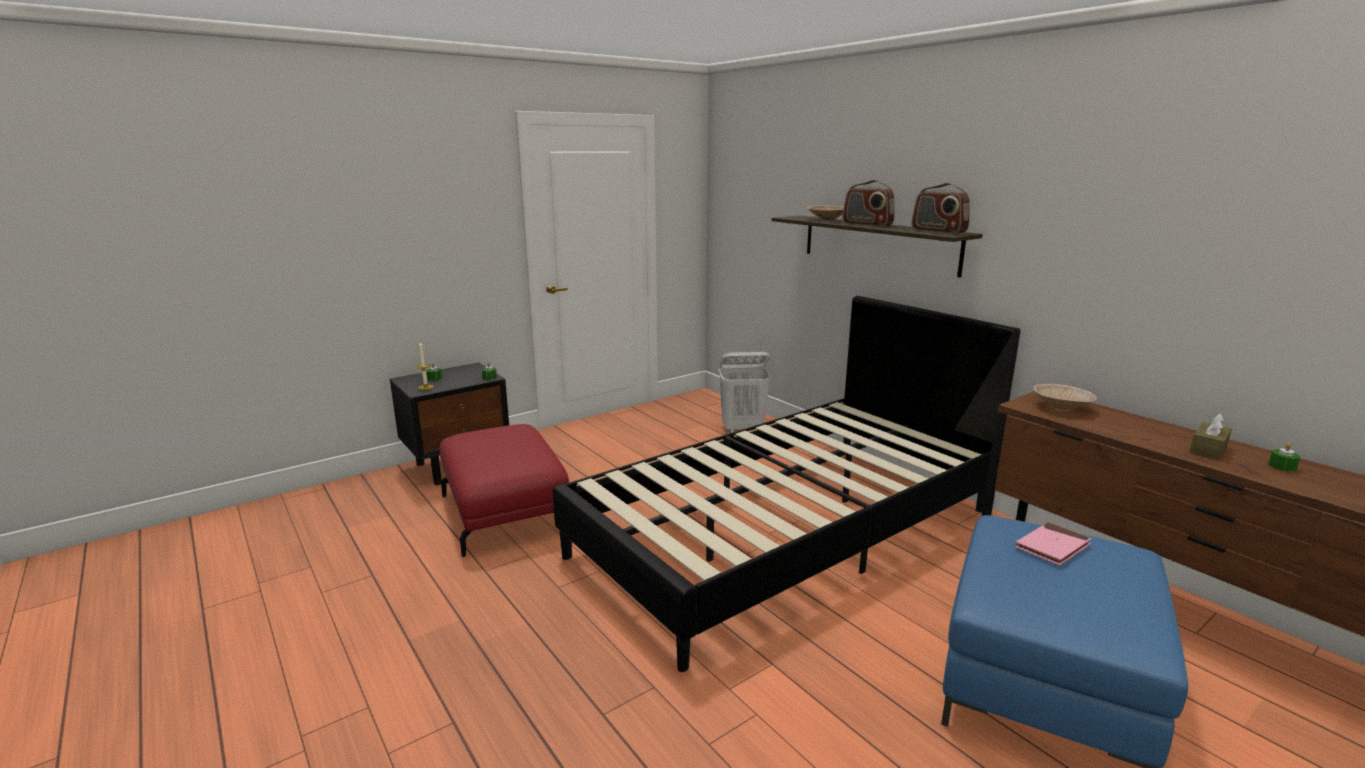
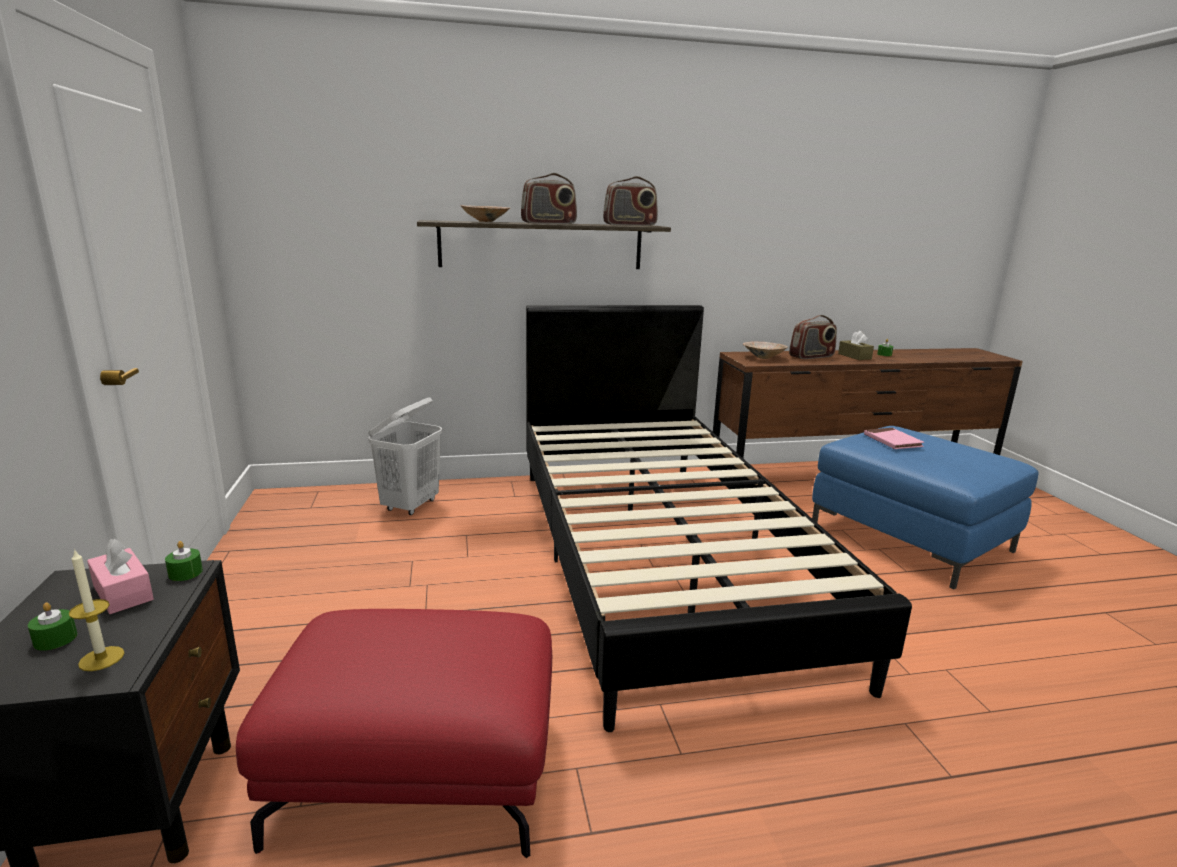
camera: 65 degrees left, 0 degrees up
(469, 375) = (123, 593): none -> pink tissue box
(1135, 427) = (811, 356): none -> radio

